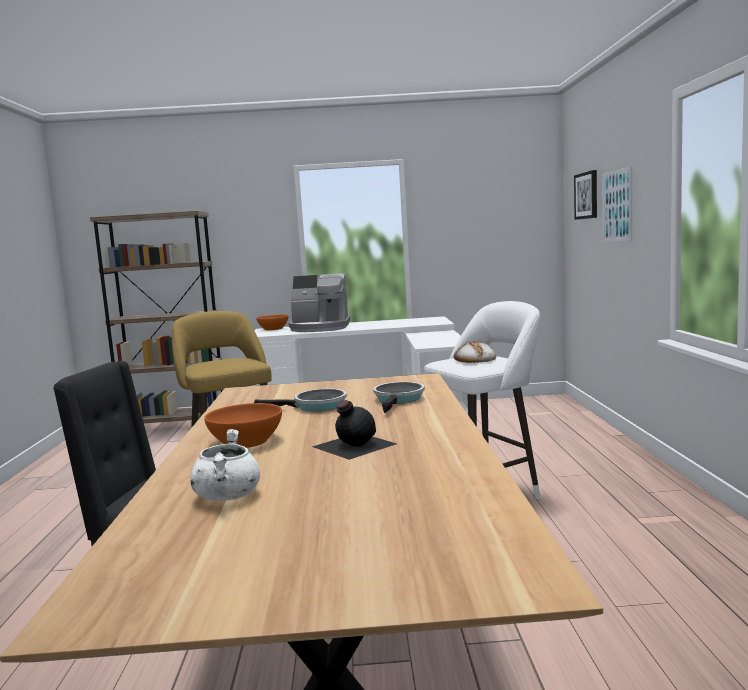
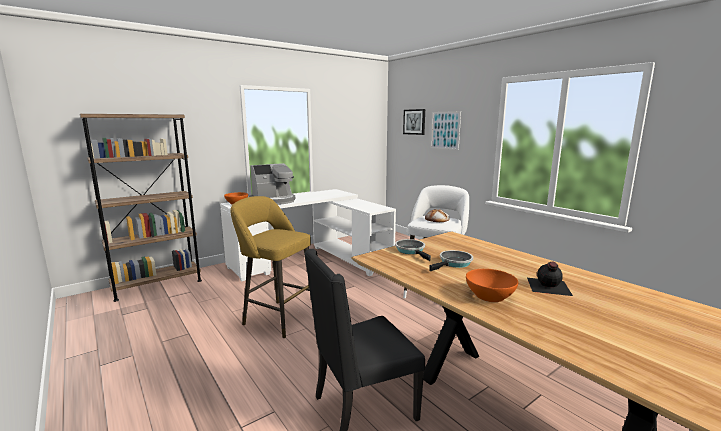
camera: 35 degrees left, 5 degrees up
(227, 496) = (591, 335): white cooking pot -> none
(399, 400) = (484, 252): frying pan -> frying pan (411, 251)

